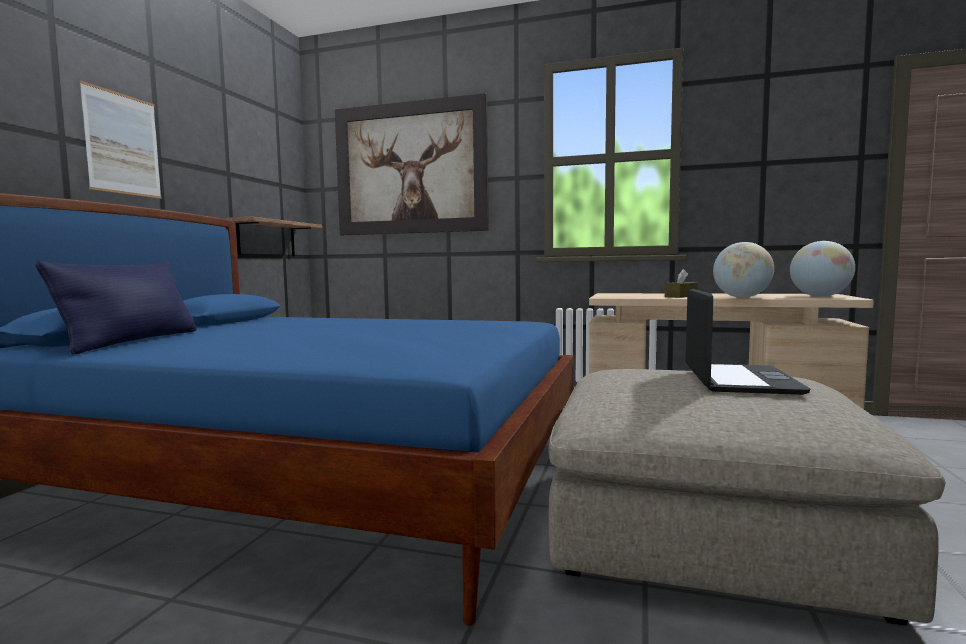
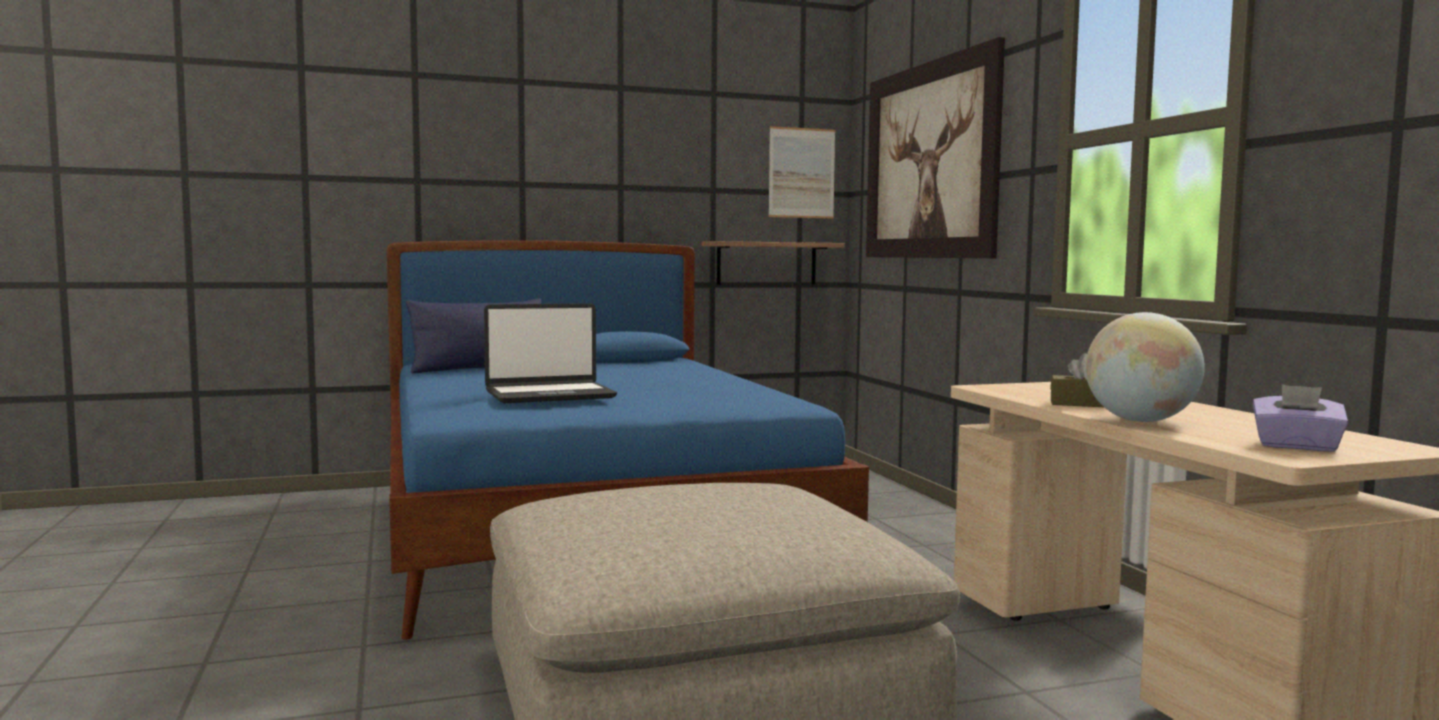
camera: 55 degrees right, 0 degrees up
(122, 144) = (578, 179): picture -> picture (801, 173)
(738, 380) = (736, 518): laptop -> laptop (549, 395)
(820, 296) = (1296, 446): globe -> purple tissue box

